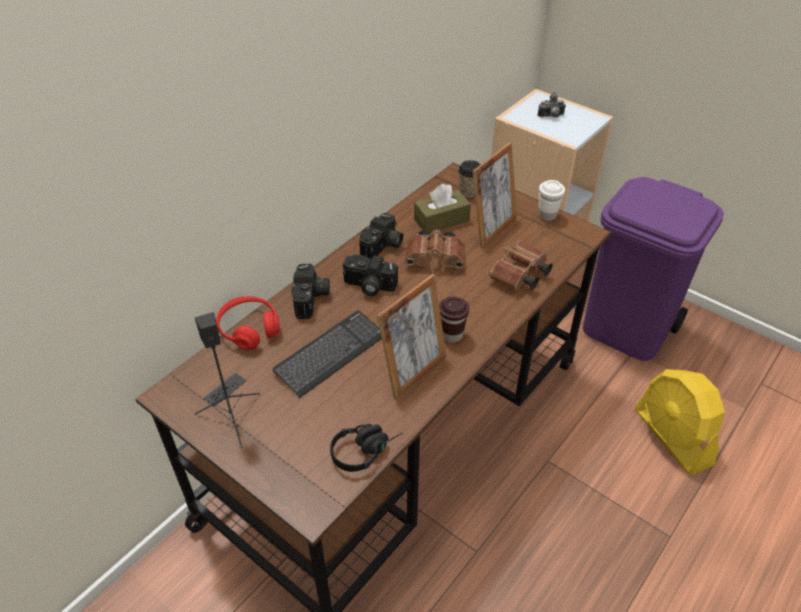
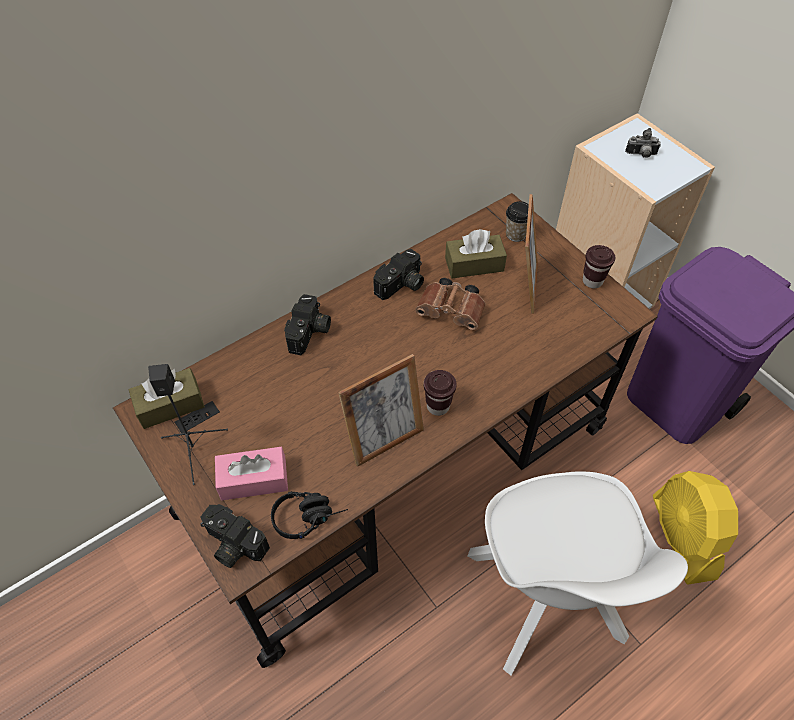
camera: 15 degrees right, 10 degrees up
(195, 384) = (170, 405): none -> brown tissue box
(249, 329) = (239, 354): red headphones -> none
(300, 431) = (253, 480): none -> pink tissue box
(330, 354) = (308, 401): keyboard -> none
(368, 286) = (371, 330): camera -> camera (232, 545)
(492, 229) = (525, 286): picture frame -> picture frame turned 45 degrees counterclockwise
(519, 276) = (534, 351): brown binoculars -> none
(547, 215) = (592, 281): white cup -> brown cup
(573, 518) = (545, 599): none -> white chair

